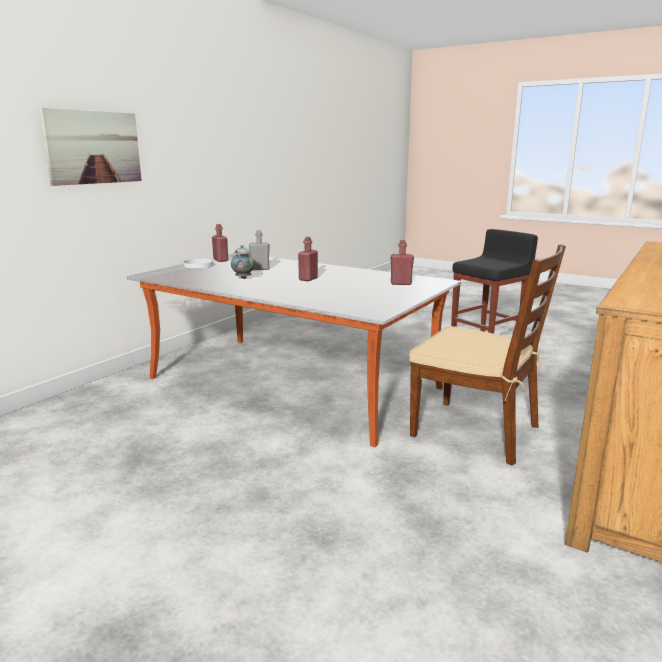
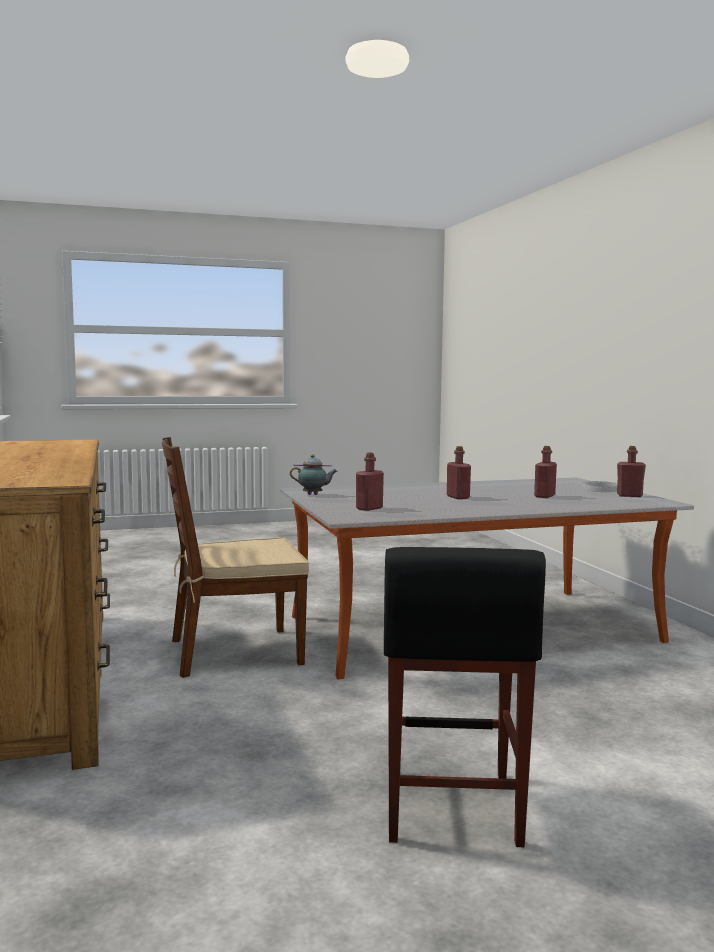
camera: 130 degrees right, 10 degrees down
(93, 147) = (617, 348): picture -> none
(243, 278) = (503, 489): teapot -> teapot (314, 495)
(260, 269) = (544, 496): grey bottle -> red bottle

